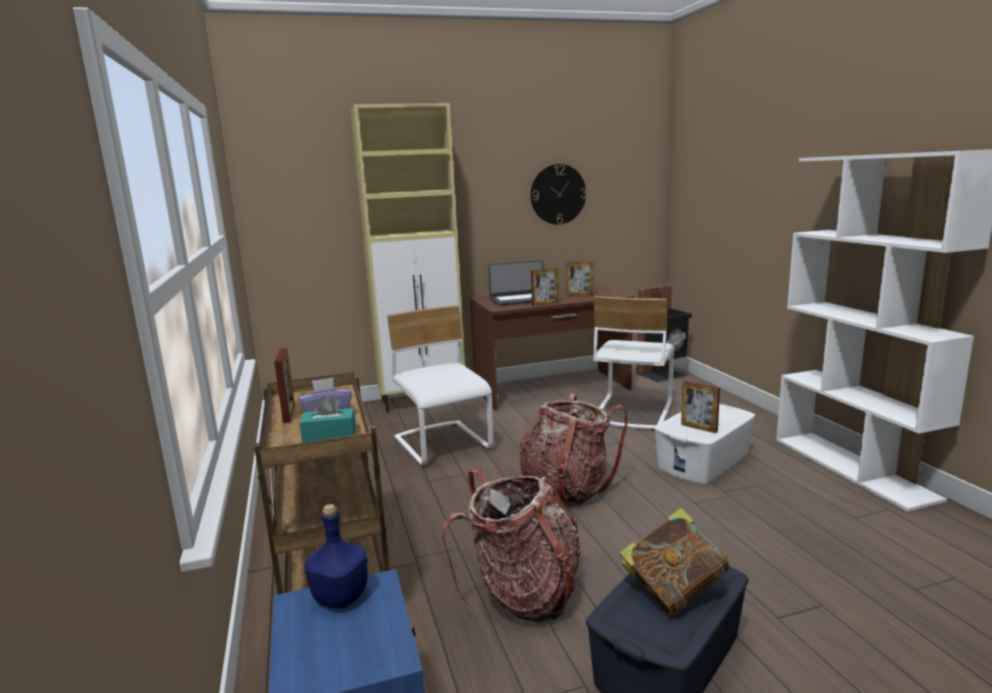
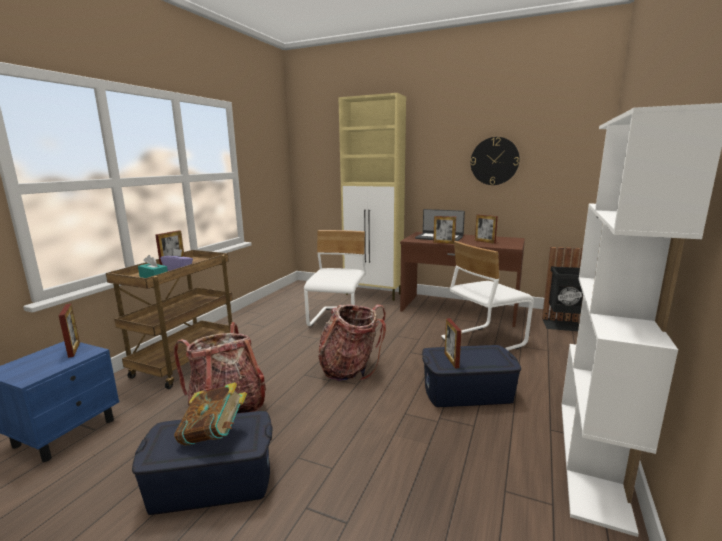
camera: 40 degrees right, 0 degrees up
(339, 597) = (74, 350): blue bottle -> picture frame
(704, 461) = (467, 392): white storage box -> blue storage box

